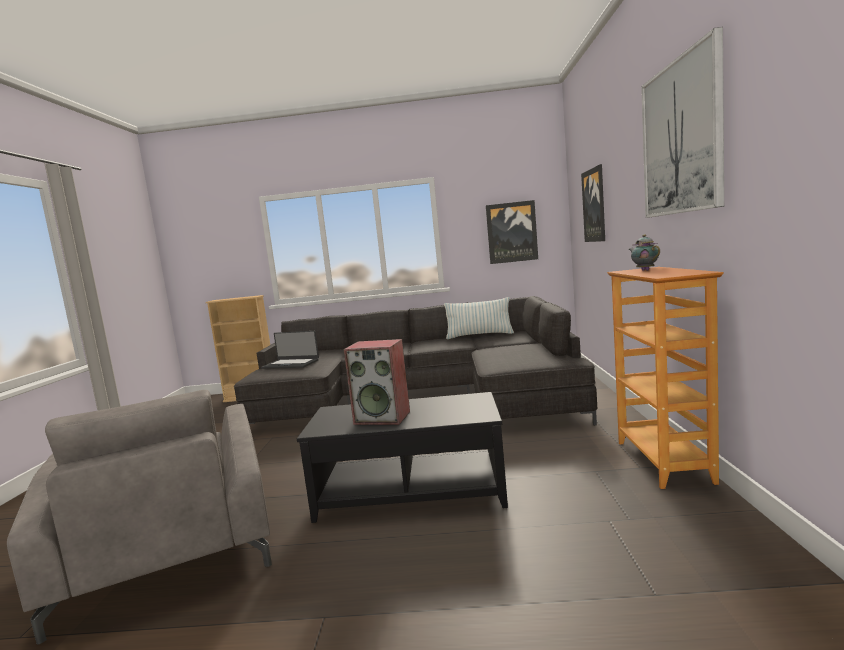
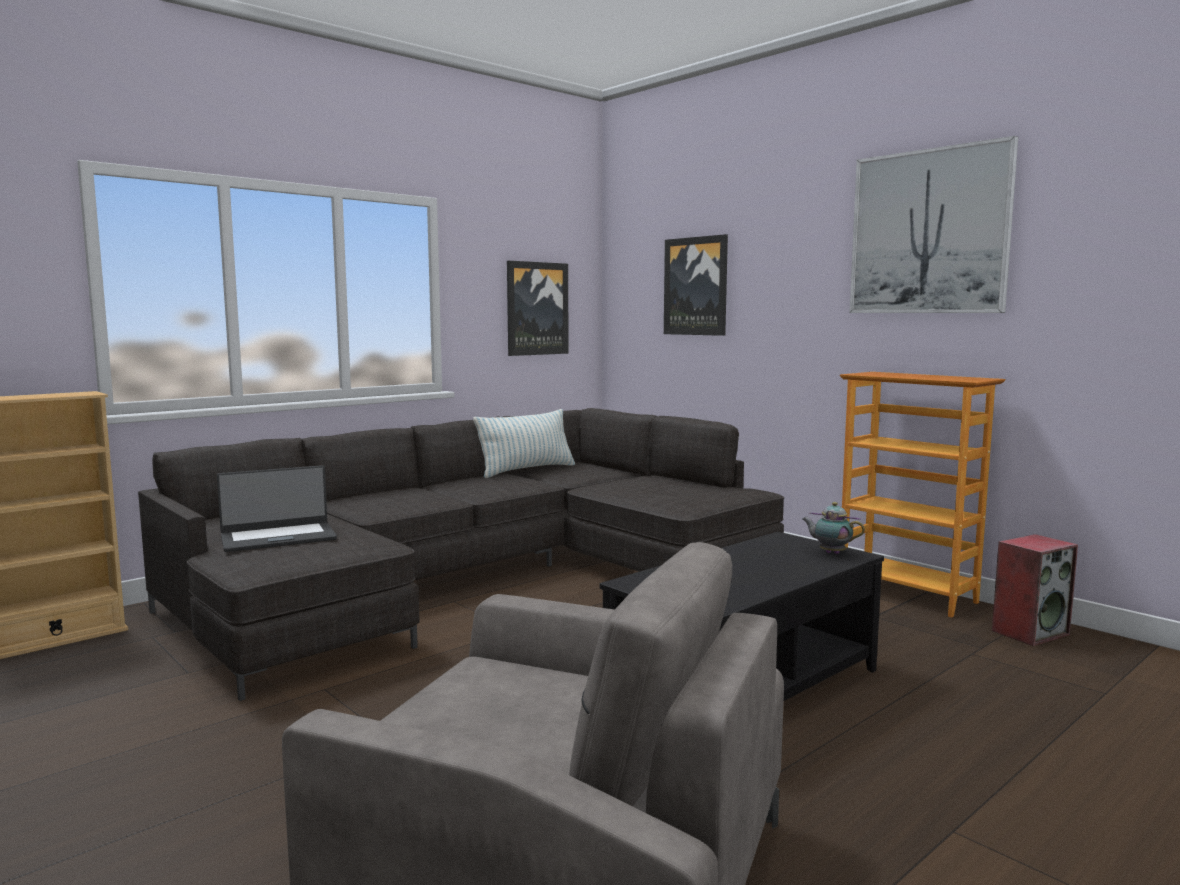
camera: 45 degrees left, 0 degrees up
(383, 417) = (744, 576): speaker -> speaker (1030, 632)
(644, 270) = (888, 374): teapot -> teapot (830, 553)

